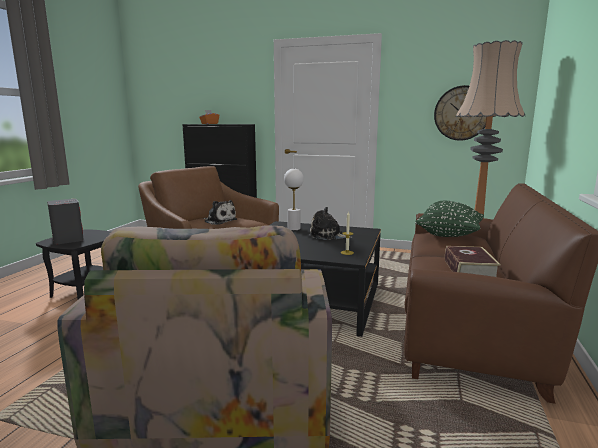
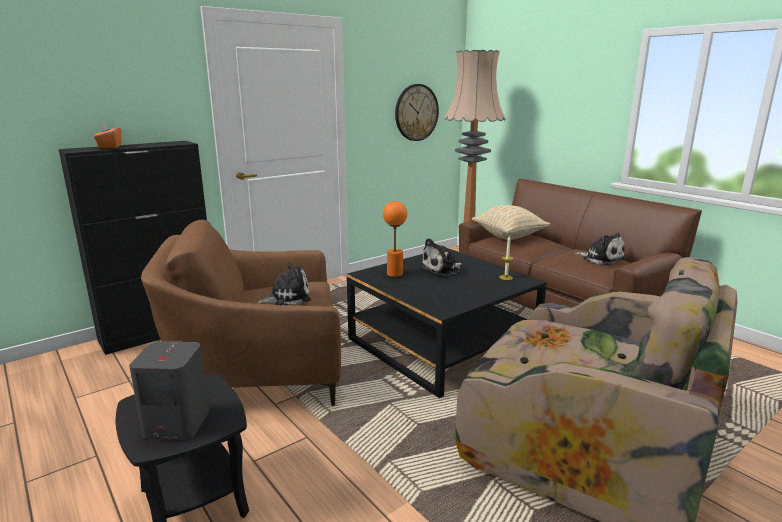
camera: 55 degrees left, 5 degrees up
(293, 228) = (395, 274): white table lamp -> orange table lamp
(449, 235) = (508, 236): green pillow -> beige pillow
(469, 270) = (601, 258): book -> plush toy

